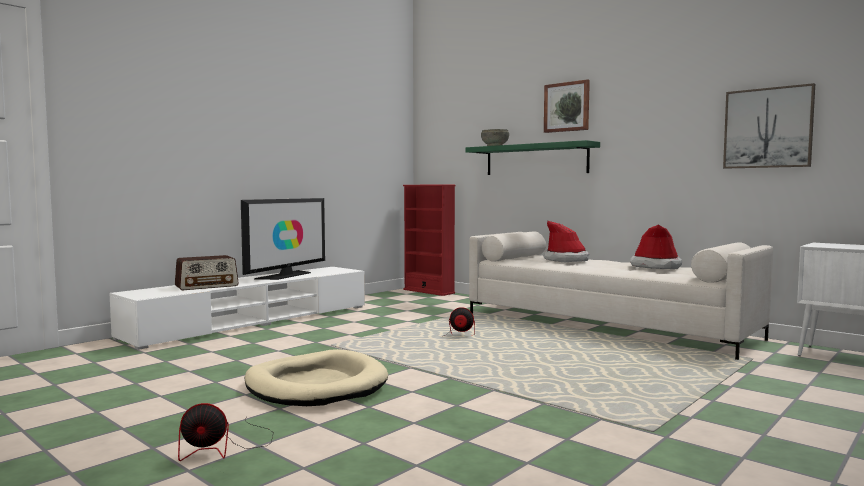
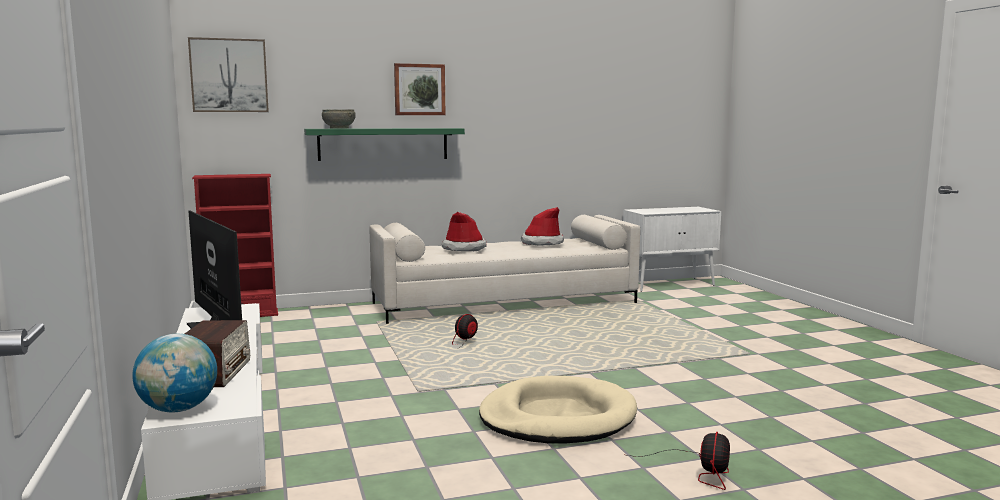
camera: 60 degrees left, 5 degrees up
(141, 291) = (178, 409): none -> globe
(767, 128) = (593, 124): picture -> picture (229, 75)

